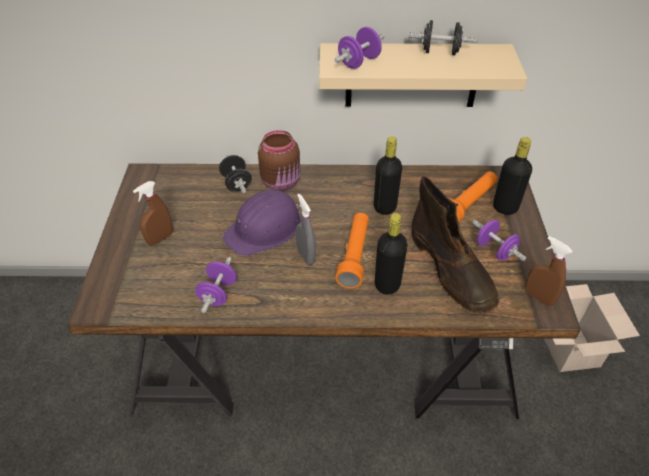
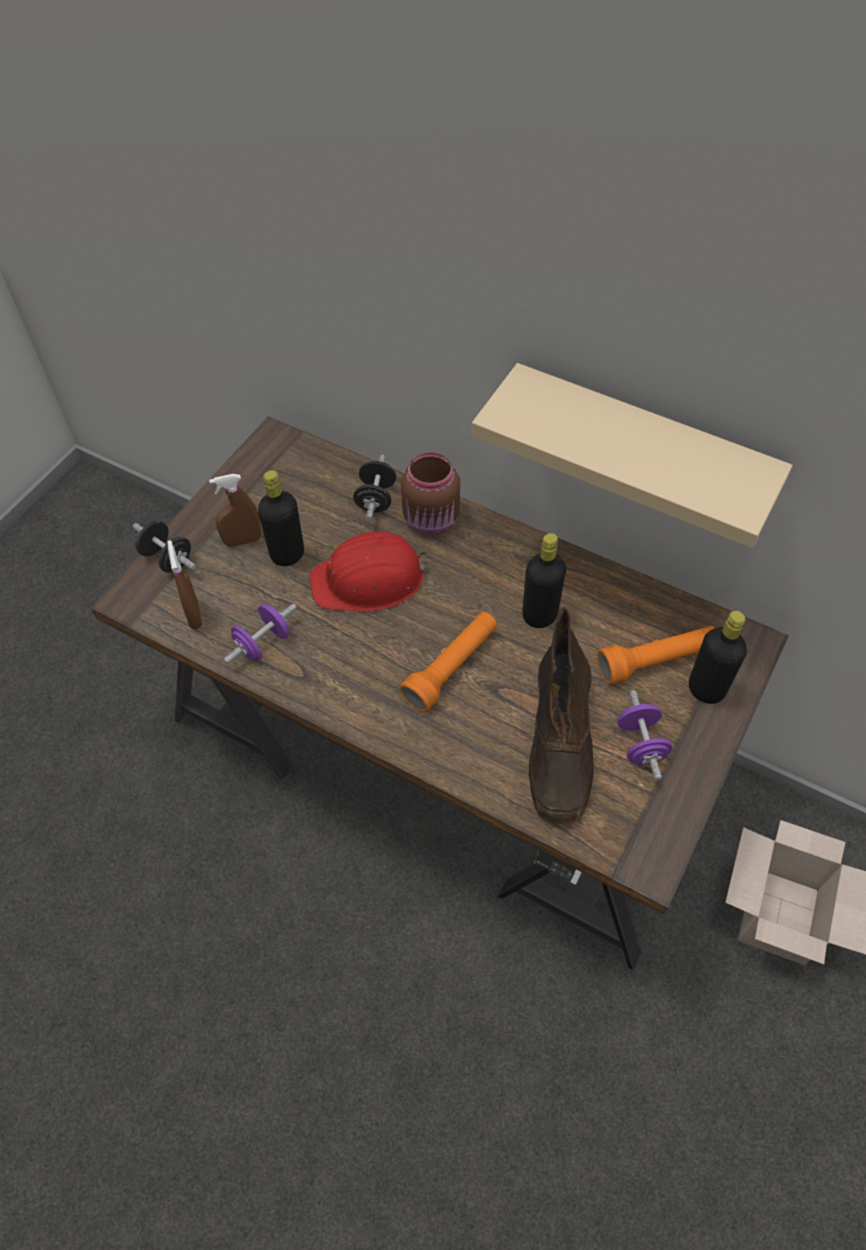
camera: 30 degrees right, 10 degrees up
(265, 229) = (369, 580): purple hard hat -> red hard hat
(306, 256) = (393, 640): grey spray bottle -> none
(359, 62) = (541, 416): purple dumbbell -> none
(387, 284) = (464, 725): black bottle -> black bottle (287, 554)
(440, 52) = (669, 441): black dumbbell -> black dumbbell (168, 558)
(538, 297) = (646, 837): brown spray bottle -> brown spray bottle (194, 615)

